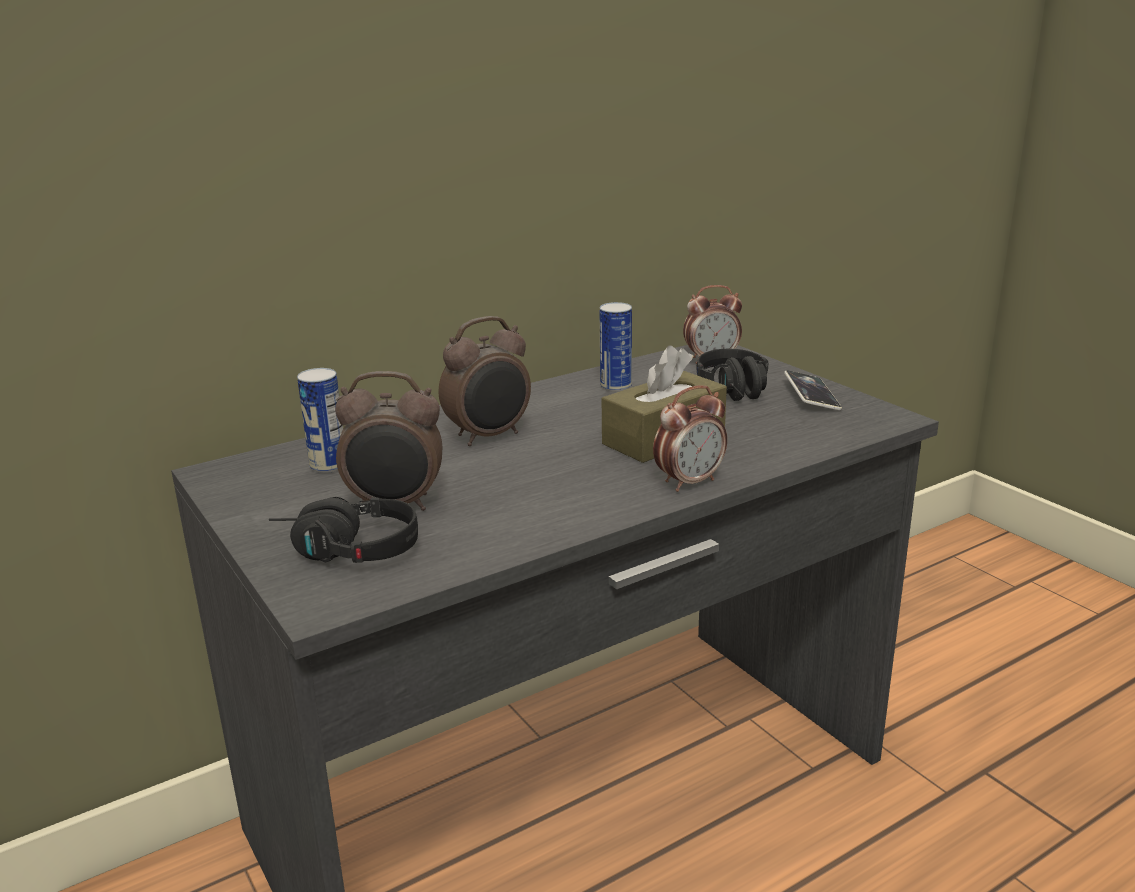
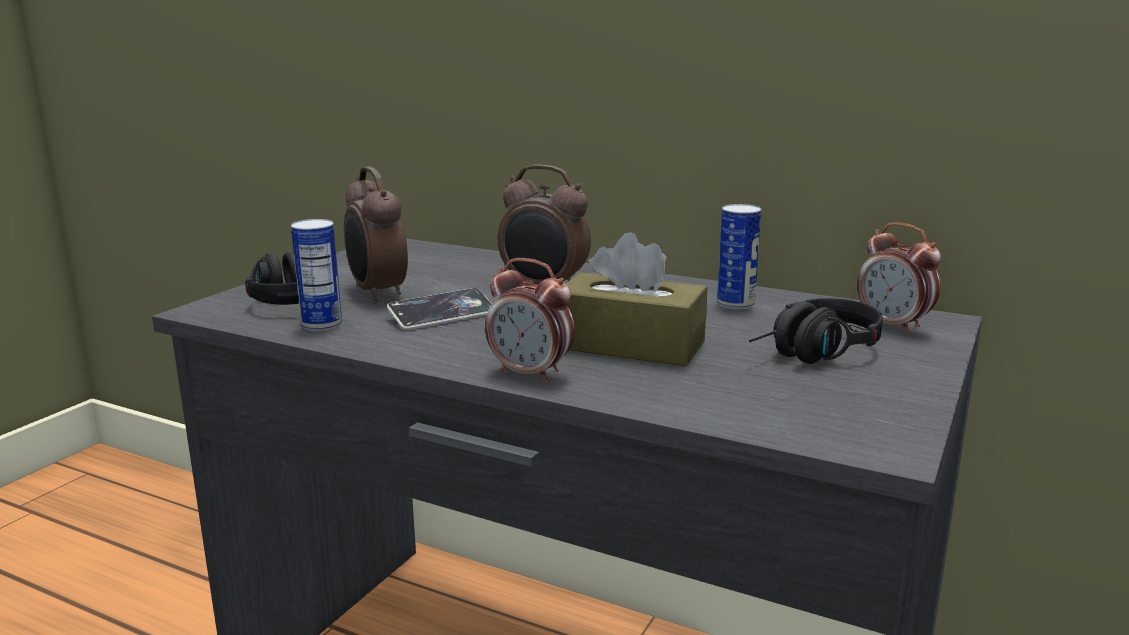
camera: 60 degrees right, 5 degrees down
(328, 465) = (430, 263): can -> can (321, 325)
(811, 396) = (876, 390): phone -> phone (442, 315)

